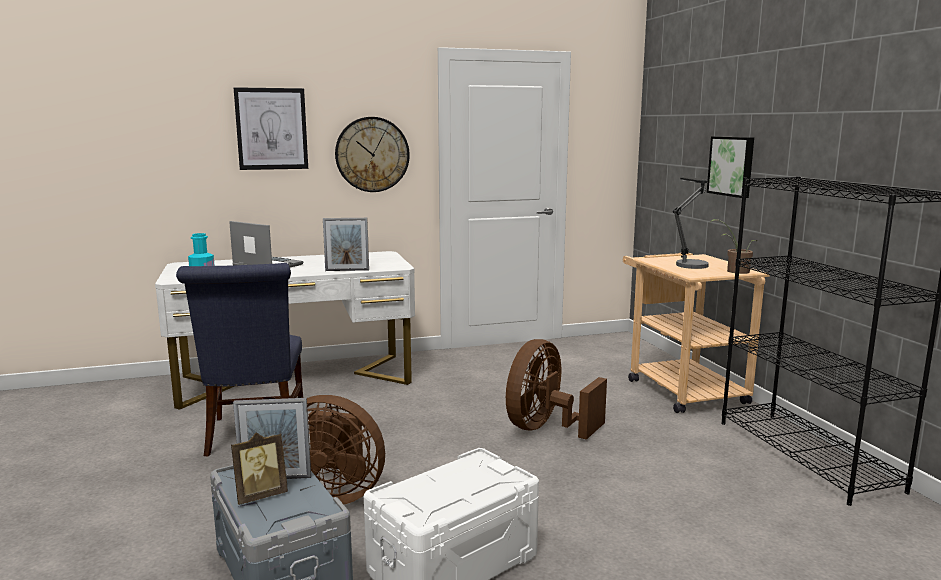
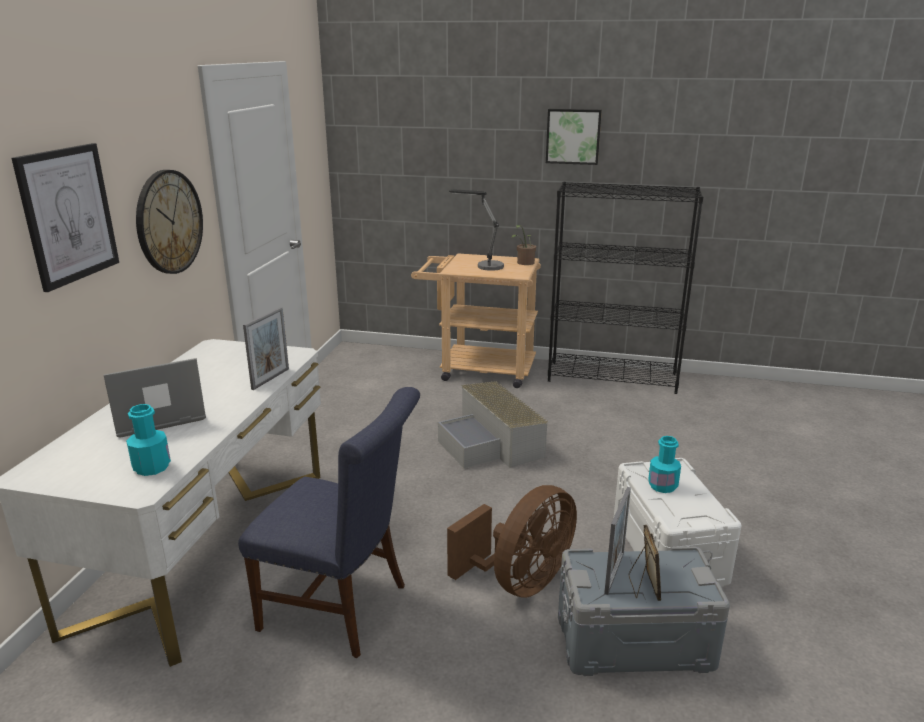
camera: 60 degrees left, 10 degrees up
(461, 477) = (662, 486): none -> turquoise bottle
(546, 428) = (492, 443): brown fan -> grey storage box
(732, 166) = (478, 174): picture -> picture (573, 136)

